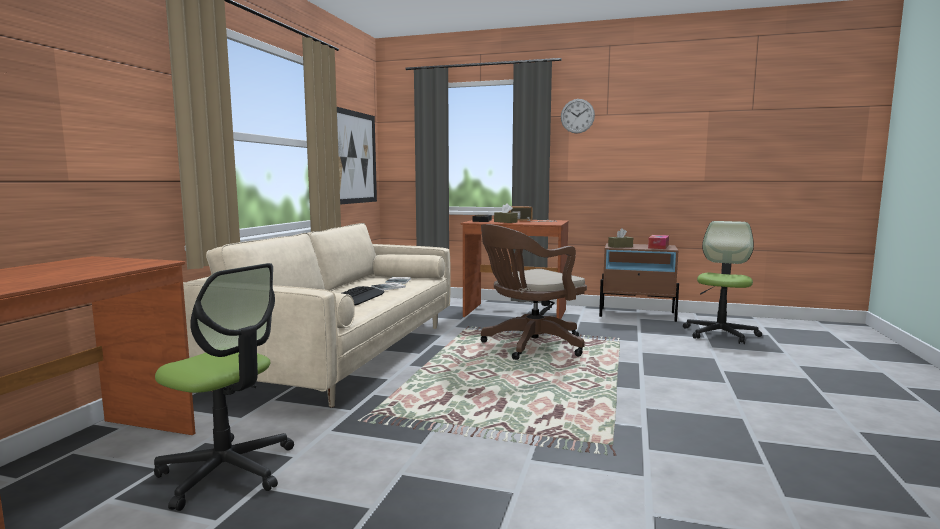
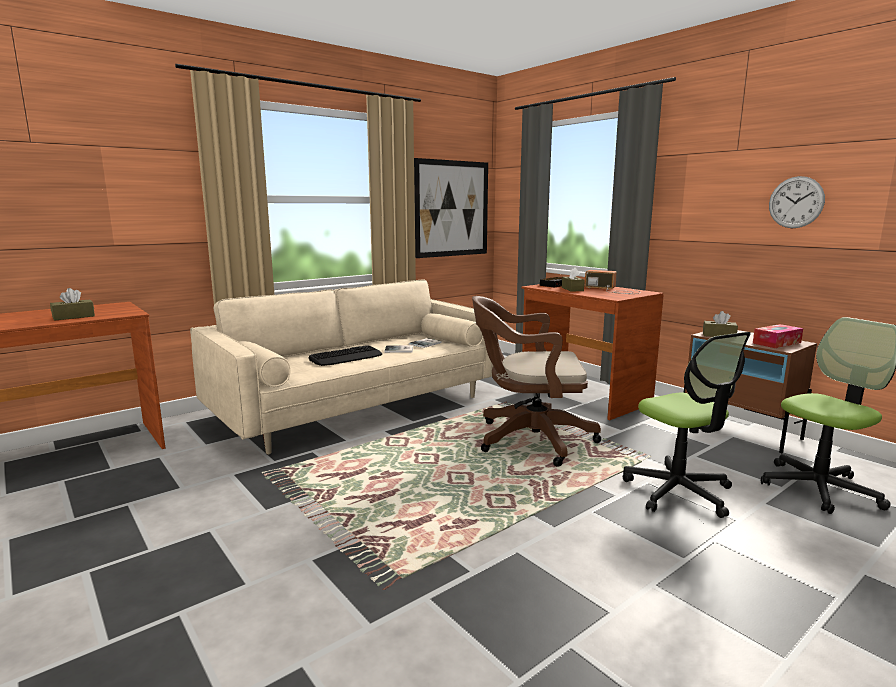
camera: 35 degrees right, 5 degrees up
(87, 271) = (73, 317): none -> brown tissue box
(227, 471) = (133, 484): office chair -> office chair (678, 492)
(577, 116) = (696, 154): wall clock -> wall clock (796, 202)

